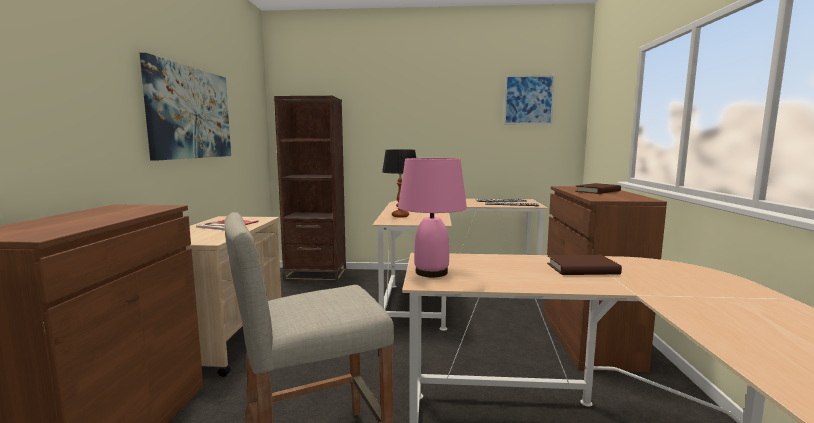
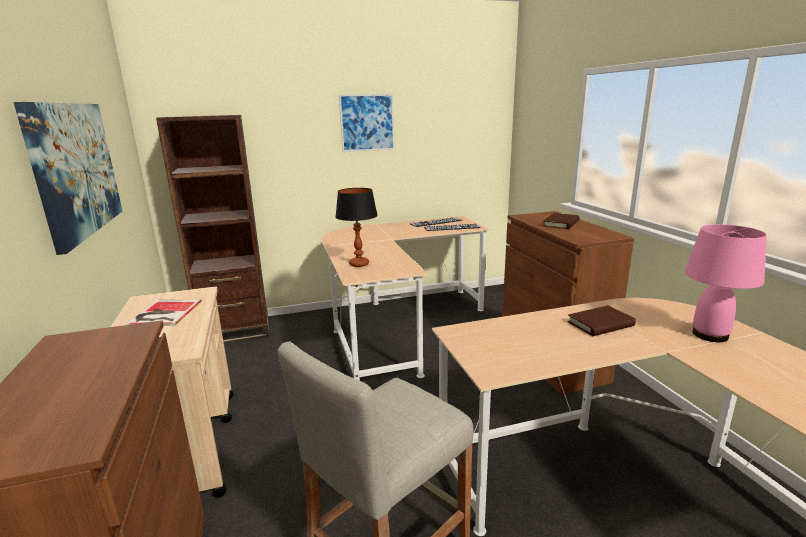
camera: 20 degrees left, 10 degrees up
(430, 272) = (481, 356): pink table lamp -> pink table lamp (709, 335)
(528, 100) = (456, 109): picture -> picture (367, 122)

